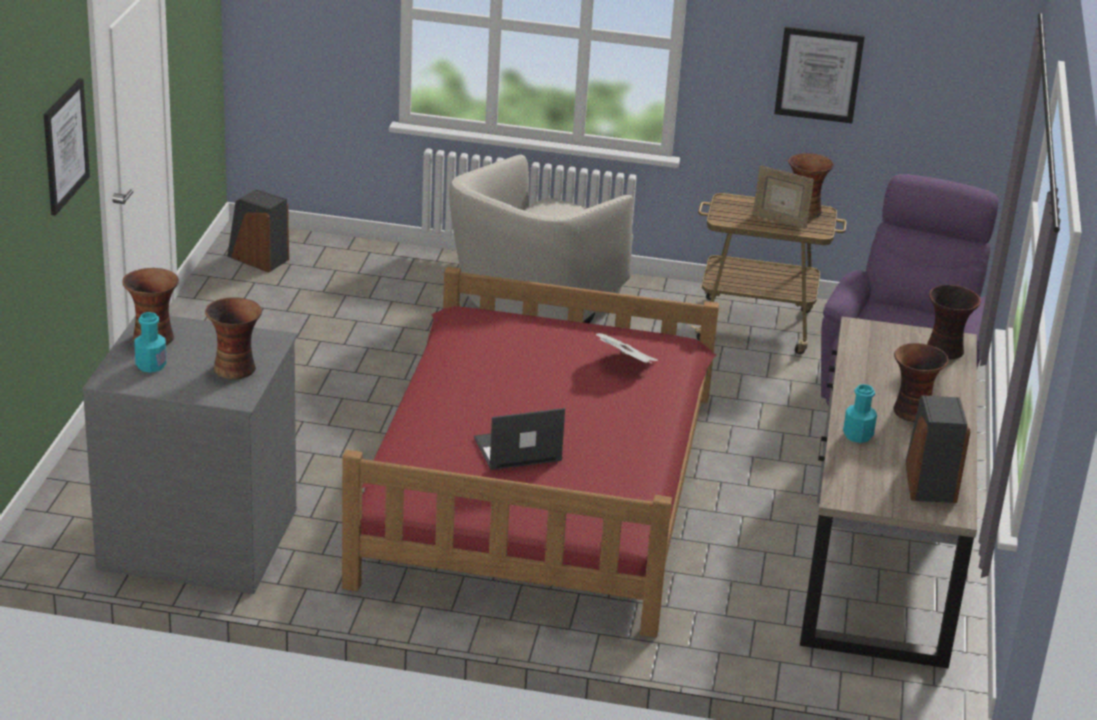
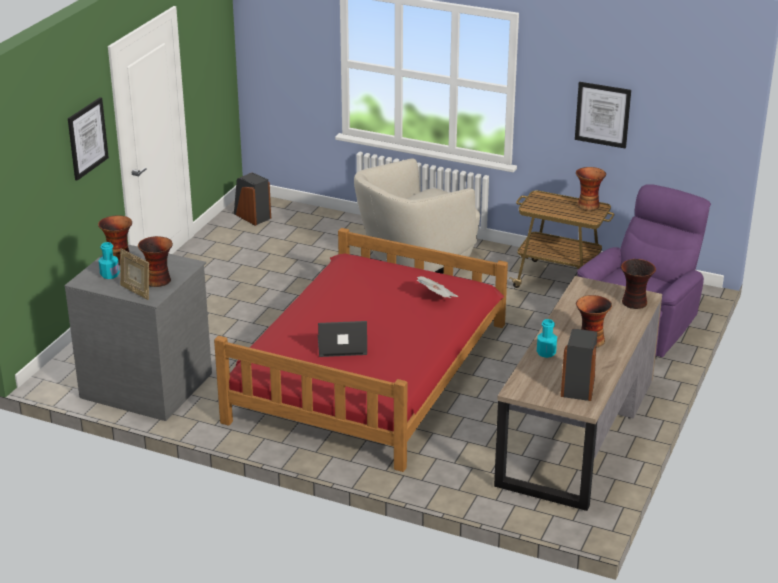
camera: 15 degrees right, 0 degrees up
(780, 221) = (568, 211): picture frame -> picture frame (136, 292)

